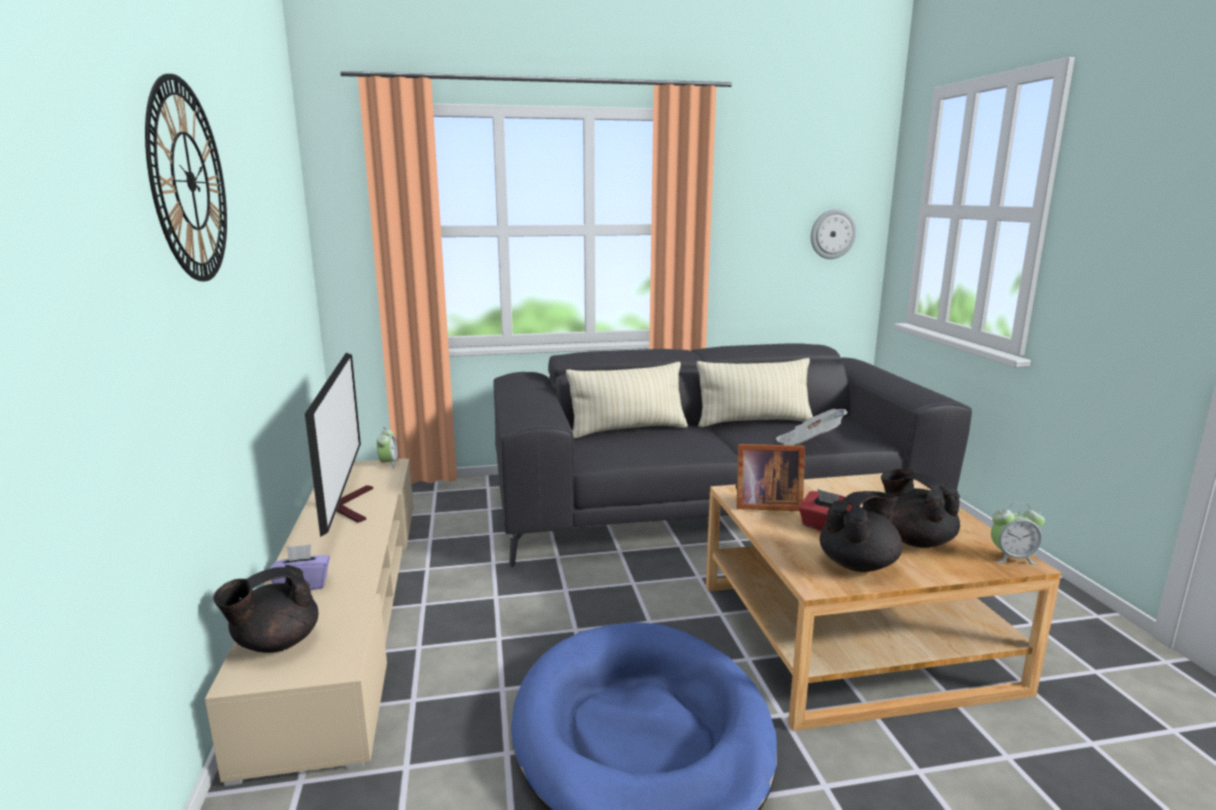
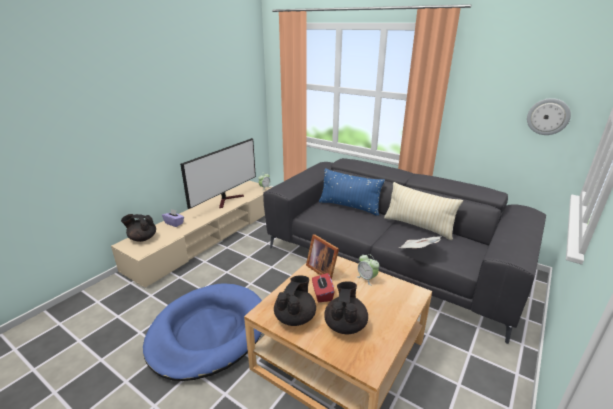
camera: 45 degrees right, 10 degrees up
(190, 181) = (138, 76): wall clock -> none
(627, 430) = (349, 207): beige pillow -> blue pillow
(858, 564) = (295, 317): black teapot -> black teapot turned 75 degrees counterclockwise
(1012, 558) = (369, 364): alarm clock -> alarm clock (367, 278)

